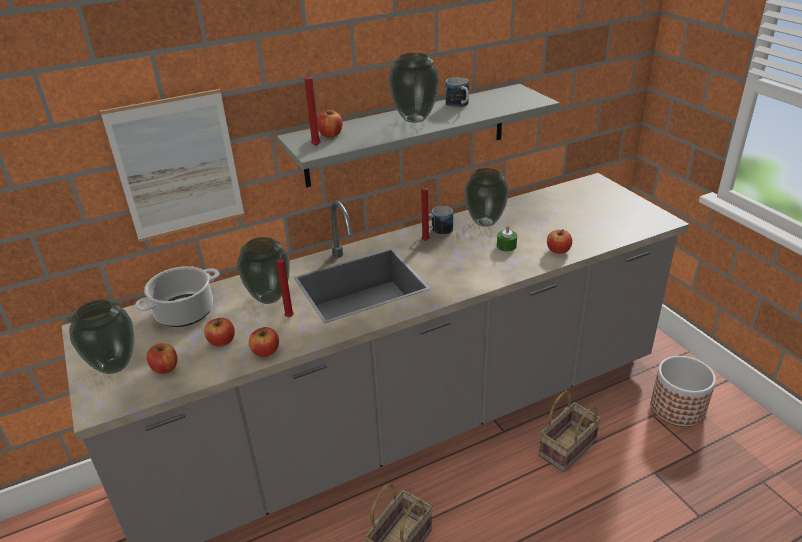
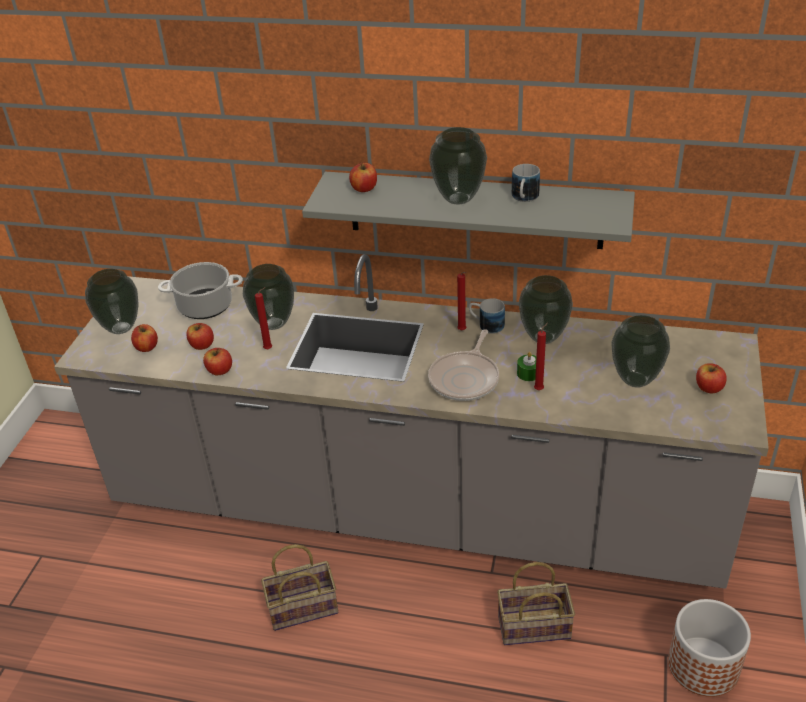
camera: 40 degrees right, 5 degrees up
(178, 166) = (230, 174): picture -> none
(316, 145) = (337, 196): red candle -> red candle (540, 389)
(471, 267) = (465, 378): none -> frying pan
(558, 250) = (572, 404): apple -> apple (708, 388)
(573, 221) = (636, 380): none -> vase

